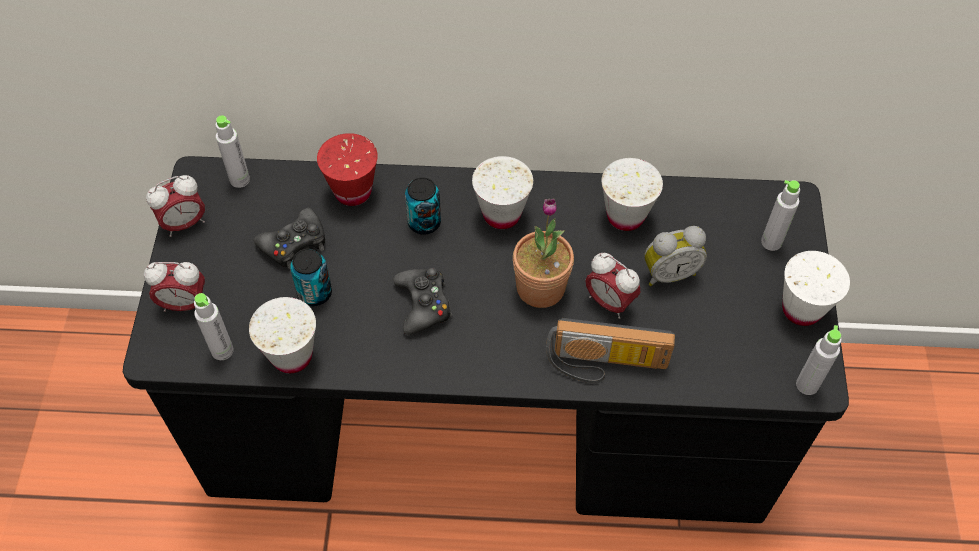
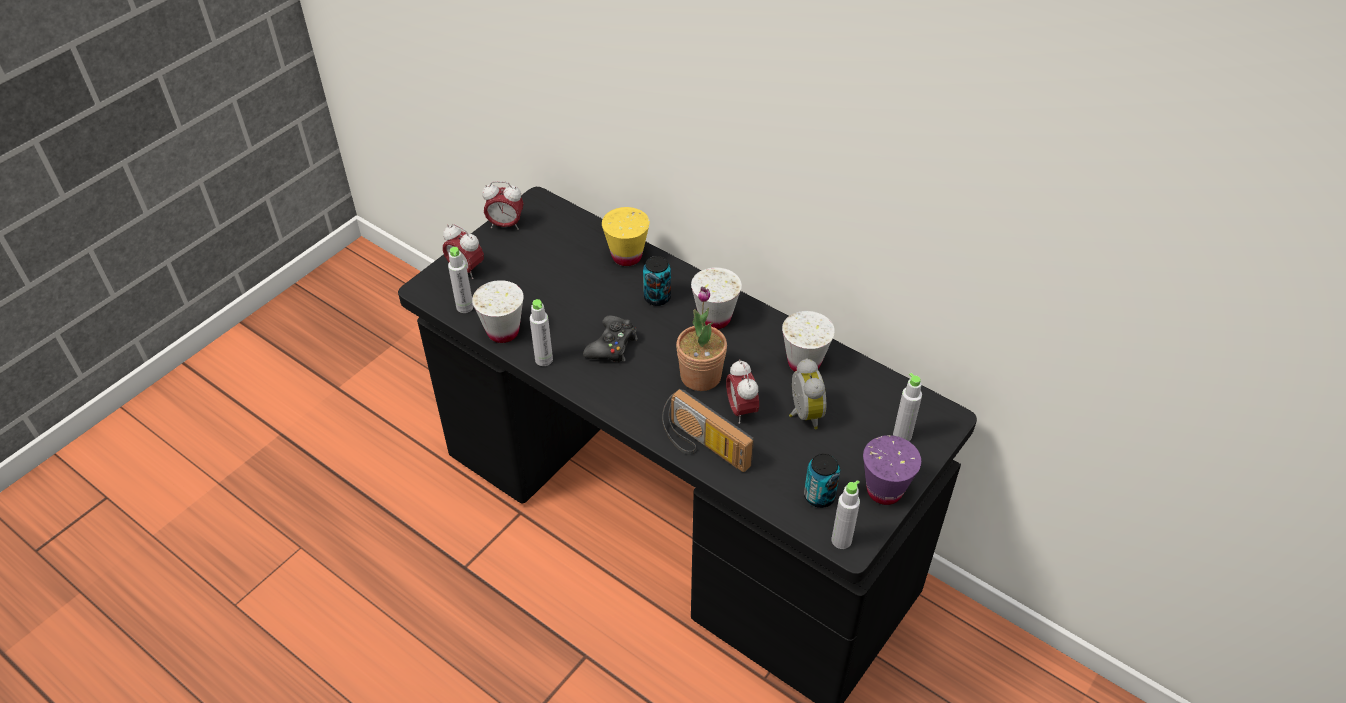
camera: 35 degrees right, 10 degrees down
(239, 179) = (561, 215): grey bottle -> grey bottle (544, 359)
(294, 244) = (562, 269): black game controller -> none
(315, 293) = (549, 303): can -> can (819, 496)
(353, 191) = (627, 256): red cup -> yellow cup
(668, 273) = (802, 414): alarm clock -> alarm clock turned 120 degrees counterclockwise
(801, 309) = (884, 490): white cup -> purple cup

